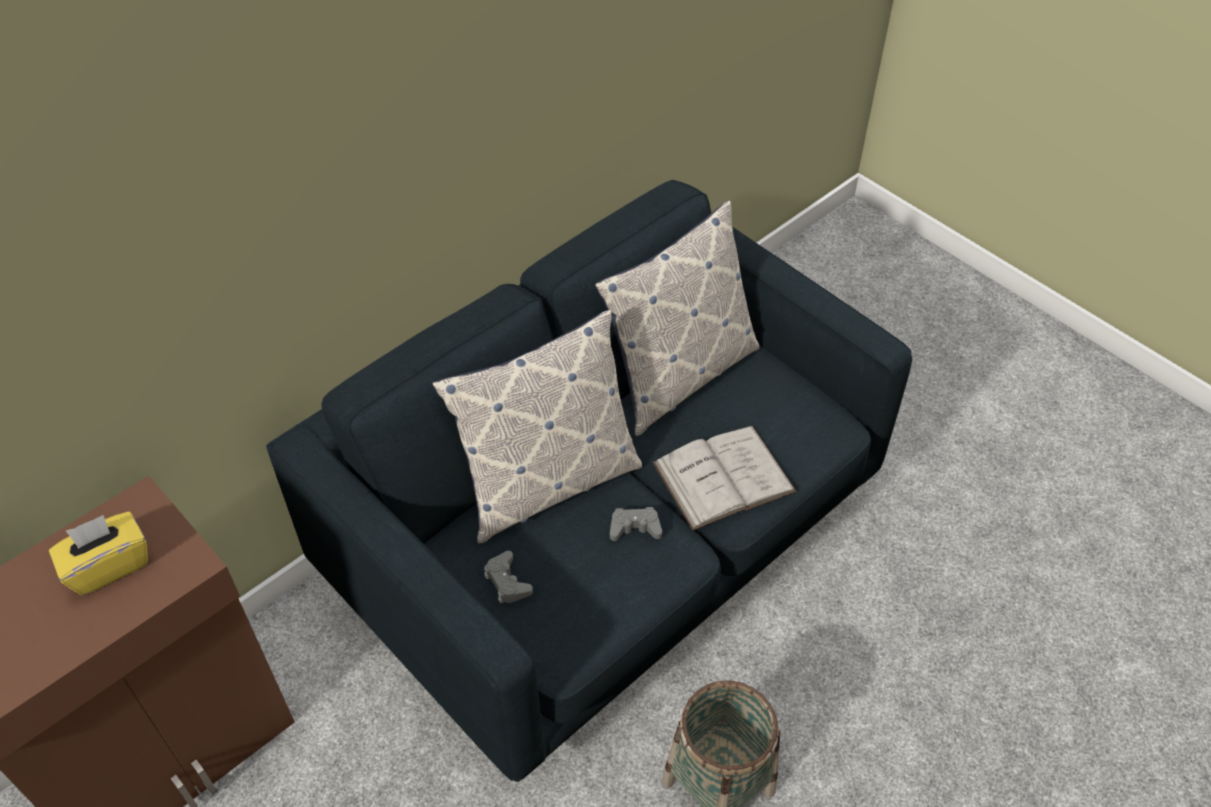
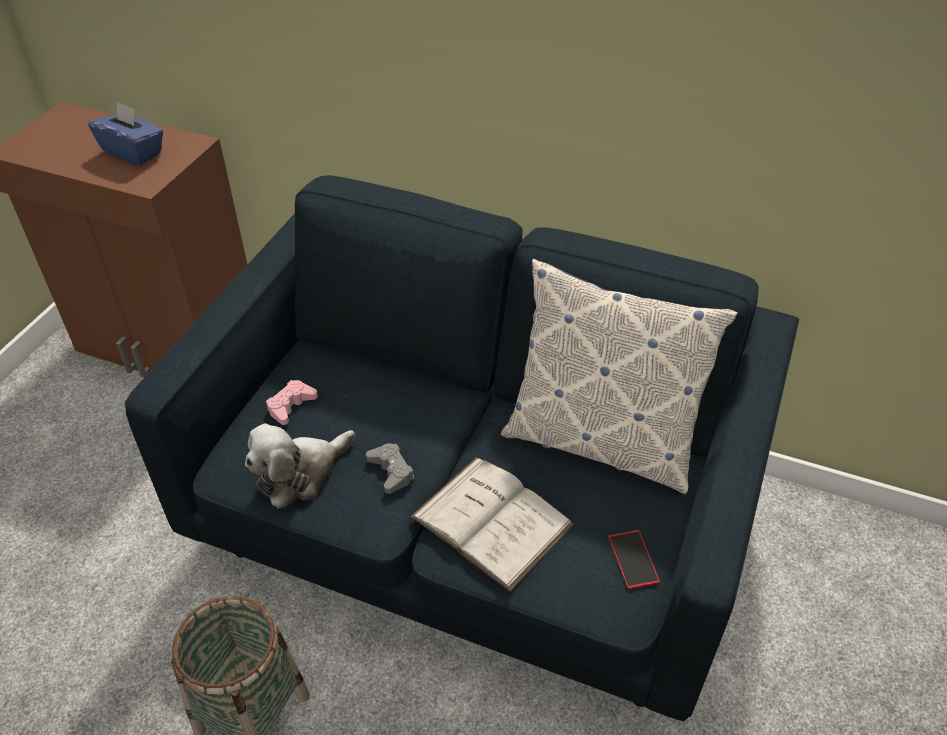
camera: 65 degrees right, 5 degrees down
(108, 565) = (133, 152): yellow tissue box -> blue tissue box
(507, 582) = (291, 406): grey game controller -> pink game controller
(547, 483) = (410, 393): pillow -> none
(599, 598) = (300, 474): none -> plush toy
(801, 405) = (633, 559): none -> phone

